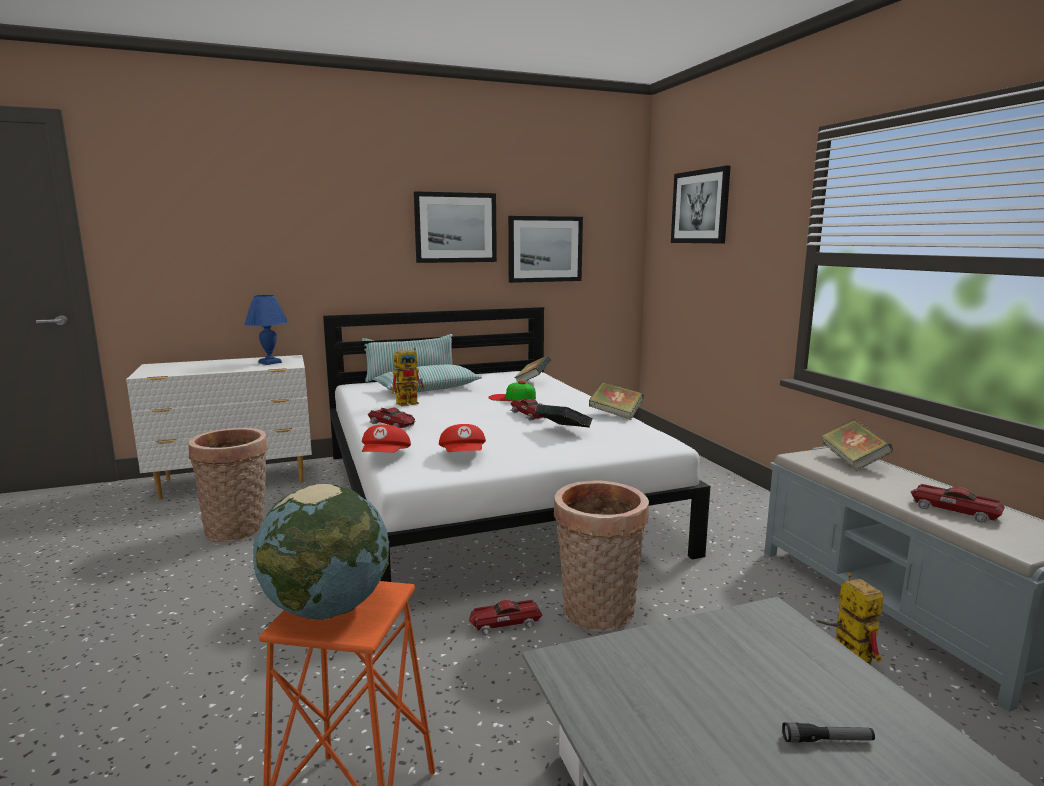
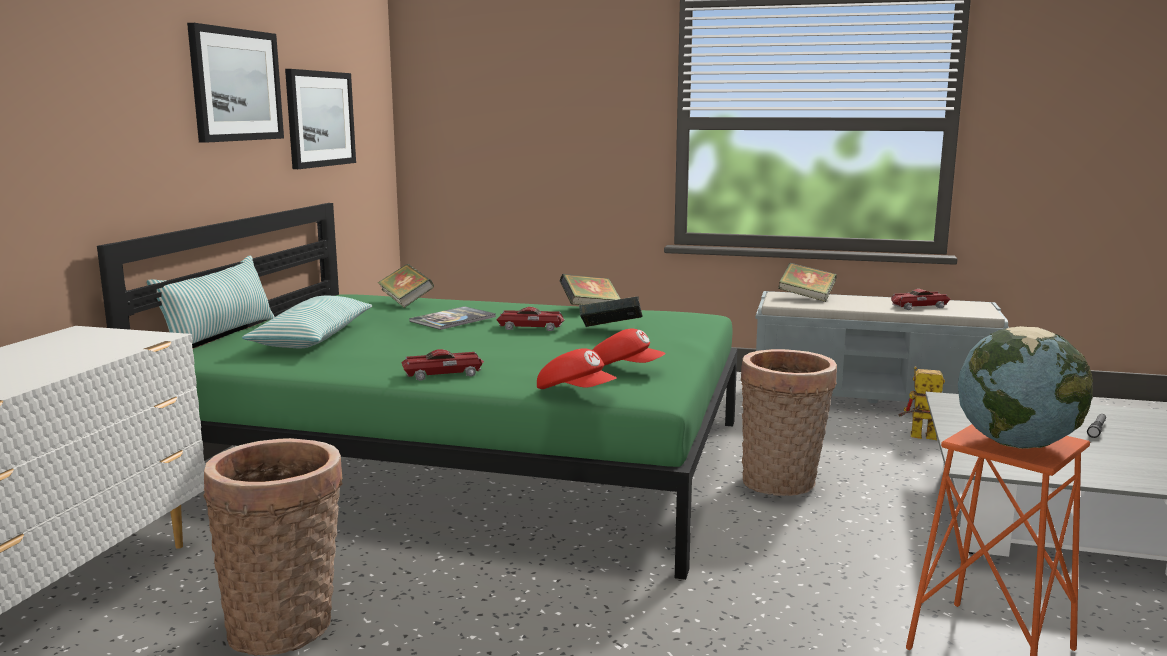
camera: 55 degrees left, 0 degrees up
(270, 362) = (89, 343): blue table lamp -> none
(411, 402) = (361, 353): toy robot -> none
(486, 497) = (468, 458): white bed -> green bed
(504, 623) = (757, 521): toy car -> none
(512, 398) = (453, 319): cap -> book
(700, 207) = (504, 66): picture -> none

